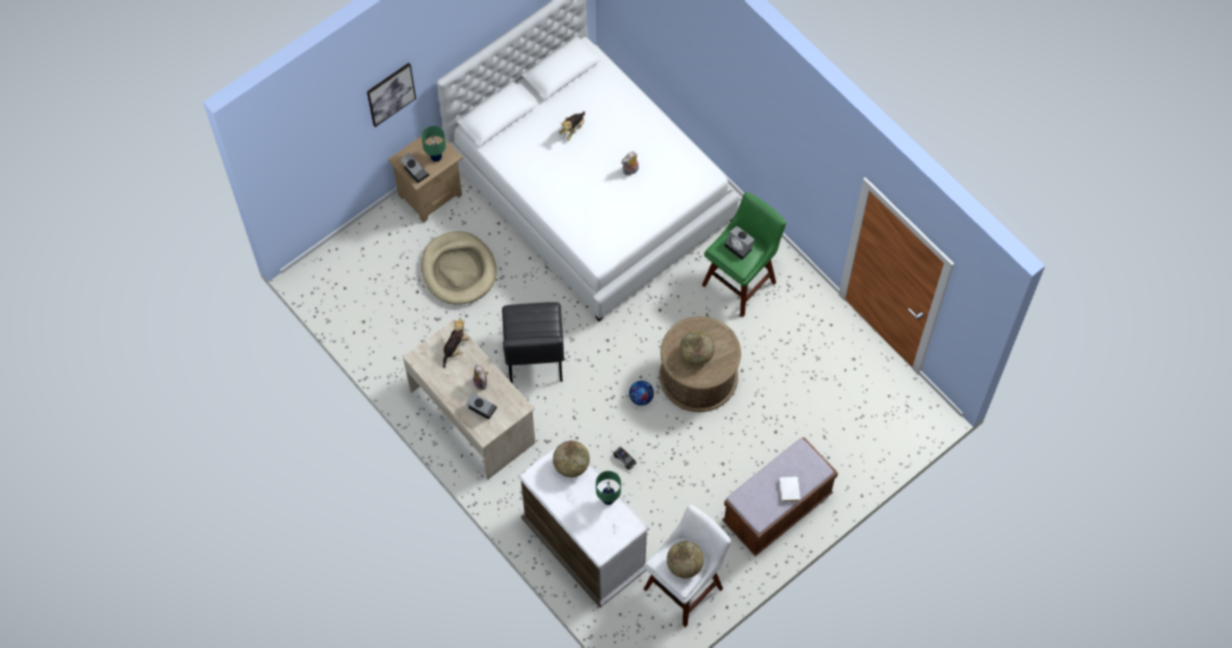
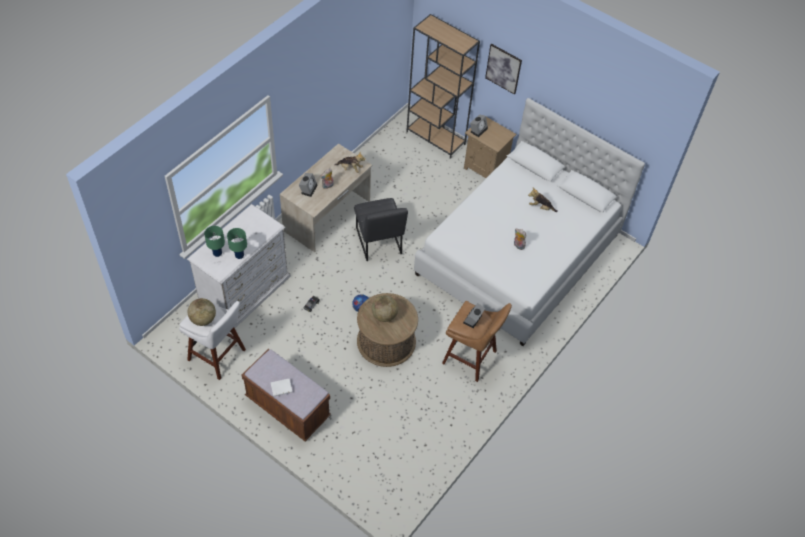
camera: 75 degrees right, 10 degrees down
(356, 246) = (436, 138): none -> bookcase
(435, 157) = (493, 138): green table lamp -> green table lamp (217, 253)
(458, 270) = (433, 191): beige dog bed -> none
(534, 357) = (378, 242): grey chair -> grey chair turned 90 degrees counterclockwise
(571, 465) = (262, 231): globe -> none
(741, 282) = (471, 358): green stool -> brown stool

